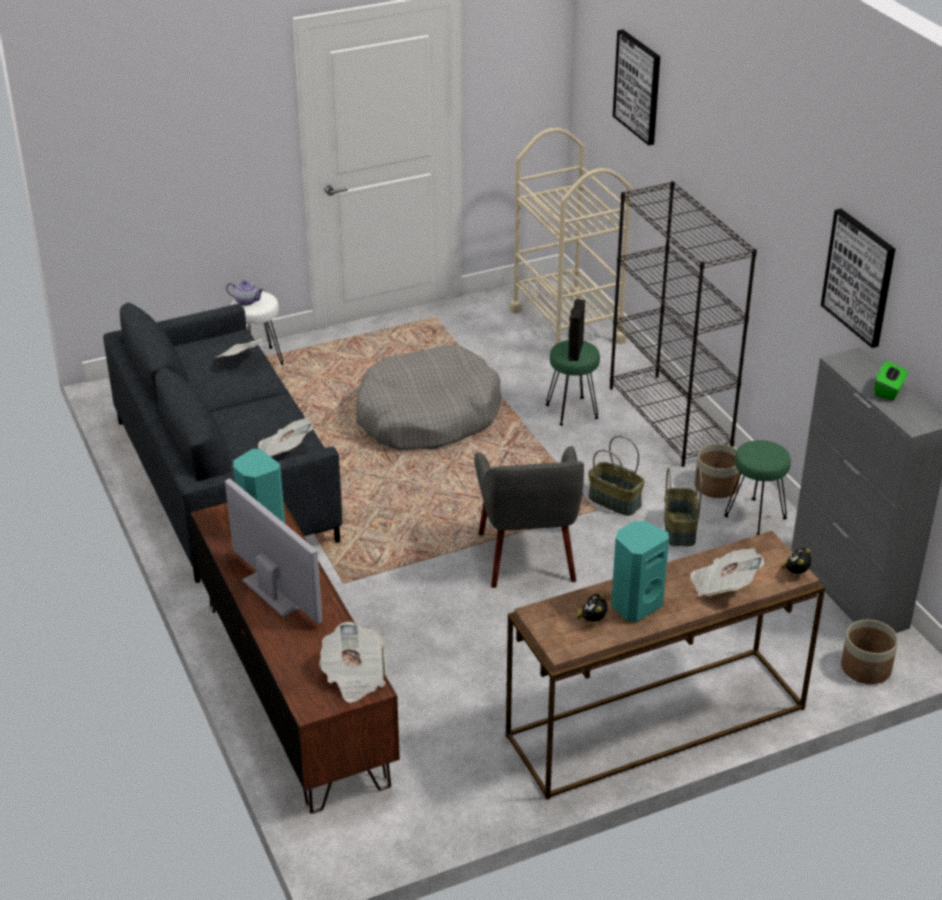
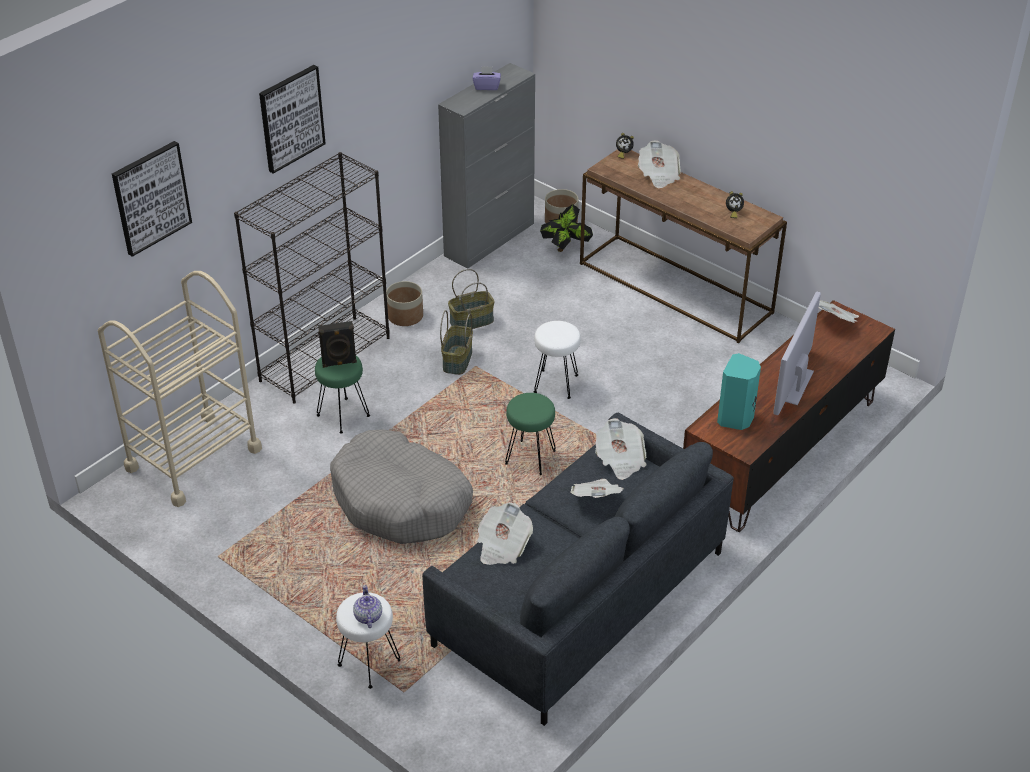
camera: 115 degrees left, 5 degrees up
(249, 422) = (596, 499): none -> newspaper
(528, 558) = (556, 384): grey armchair -> white stool
(635, 605) = (704, 201): turquoise speaker -> none
(755, 516) = (432, 291): green stool -> green stool (530, 458)
(796, 651) = (566, 249): none -> potted plant
(859, 277) = (422, 65): picture -> picture (291, 118)
(889, 390) = (486, 86): green tissue box -> purple tissue box

